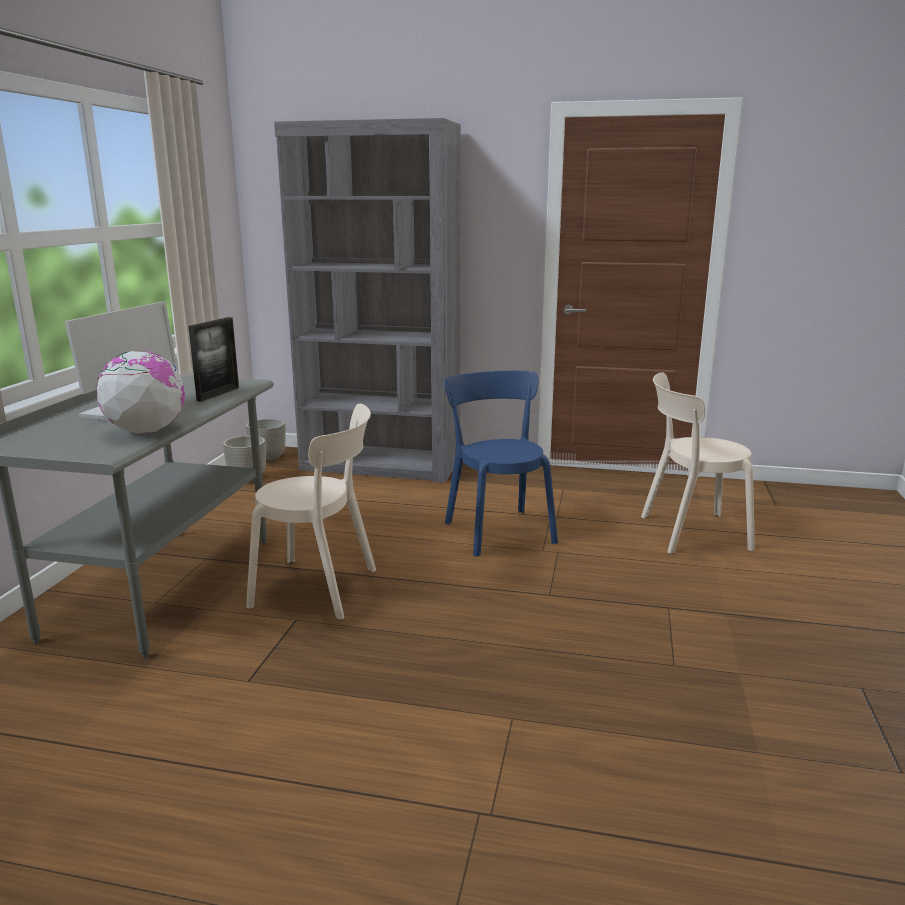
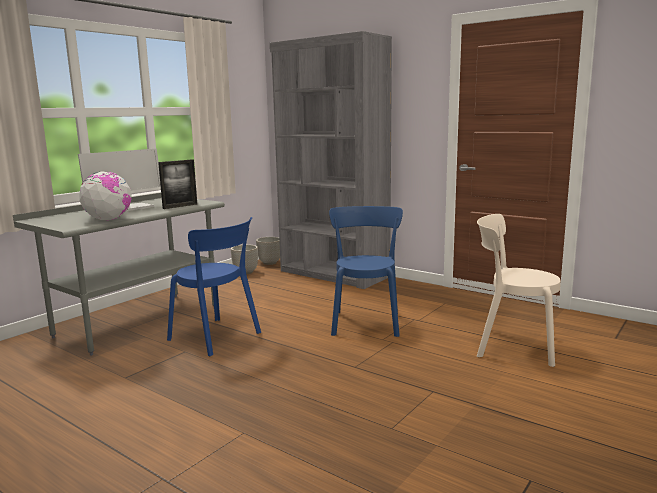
camera: 25 degrees right, 5 degrees down
(320, 588) = (217, 337): beige chair -> blue chair

